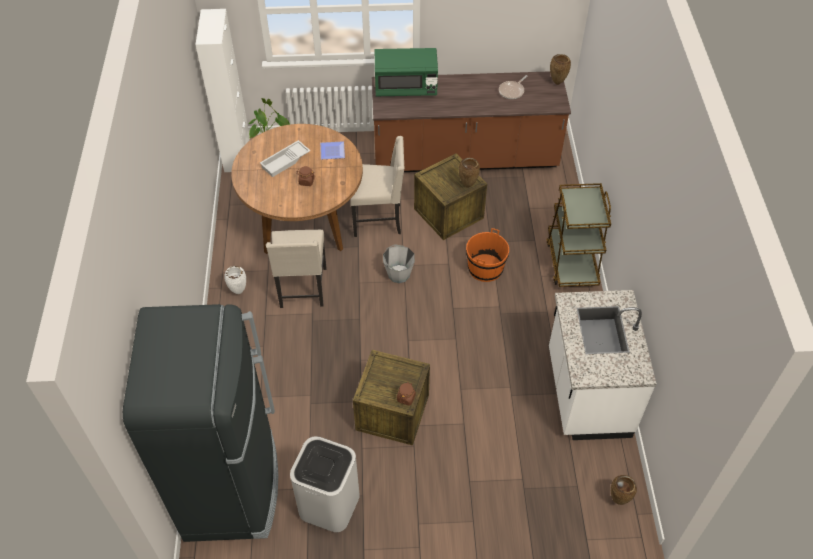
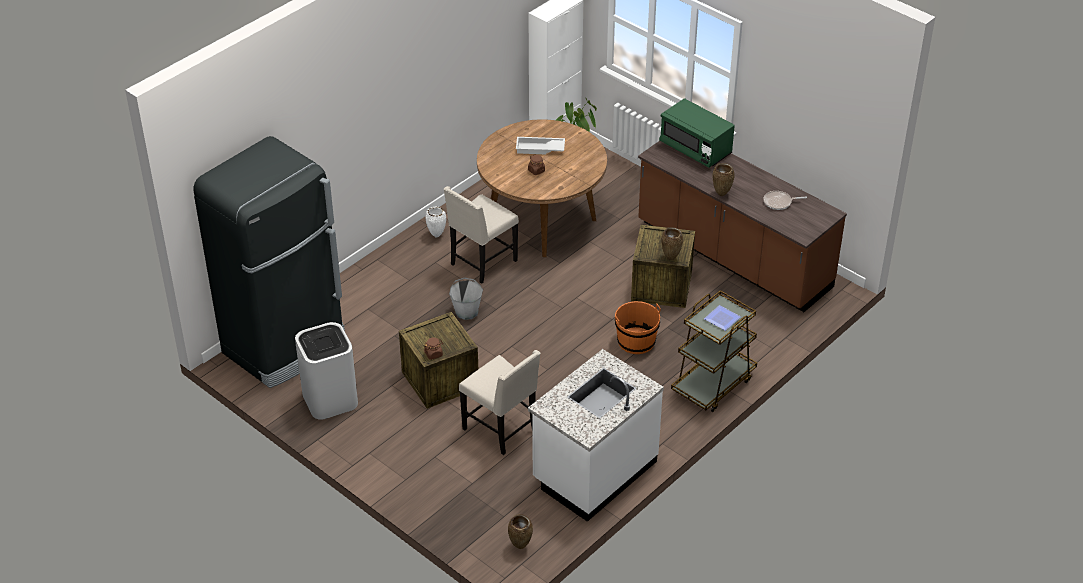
camera: 45 degrees right, 10 degrees down
(333, 151) = (584, 162): plate -> plate (723, 319)
(378, 219) = (600, 255): beige chair -> beige chair (501, 430)
(398, 274) = (564, 300): grey bucket -> grey bucket (467, 311)
(557, 82) = (828, 219): brown vase -> brown vase (722, 194)

